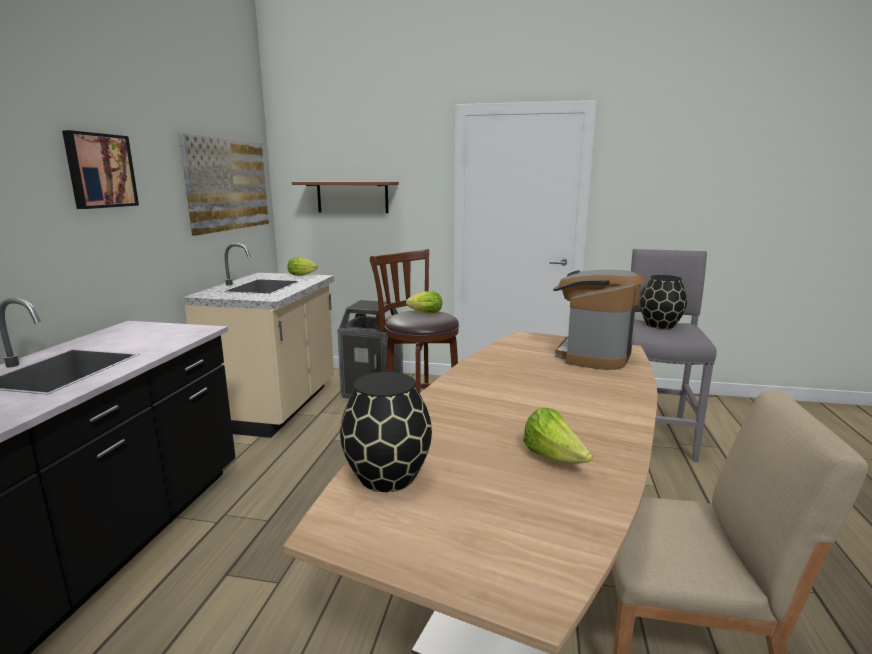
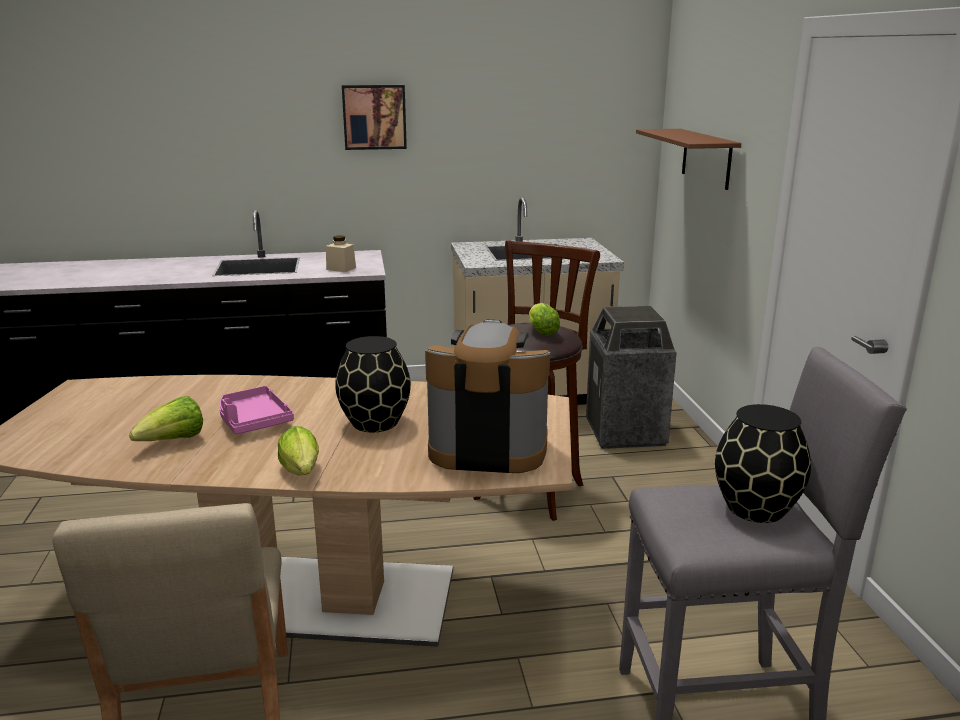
camera: 70 degrees right, 5 degrees up
(169, 337) = (341, 268): none -> beige jar
(228, 184) = (562, 128): picture -> none
(303, 275) = (601, 253): lettuce -> lettuce (301, 472)
(389, 476) = (143, 390): black vase -> black vase (375, 423)
(516, 419) = (253, 420): none -> pink tray

